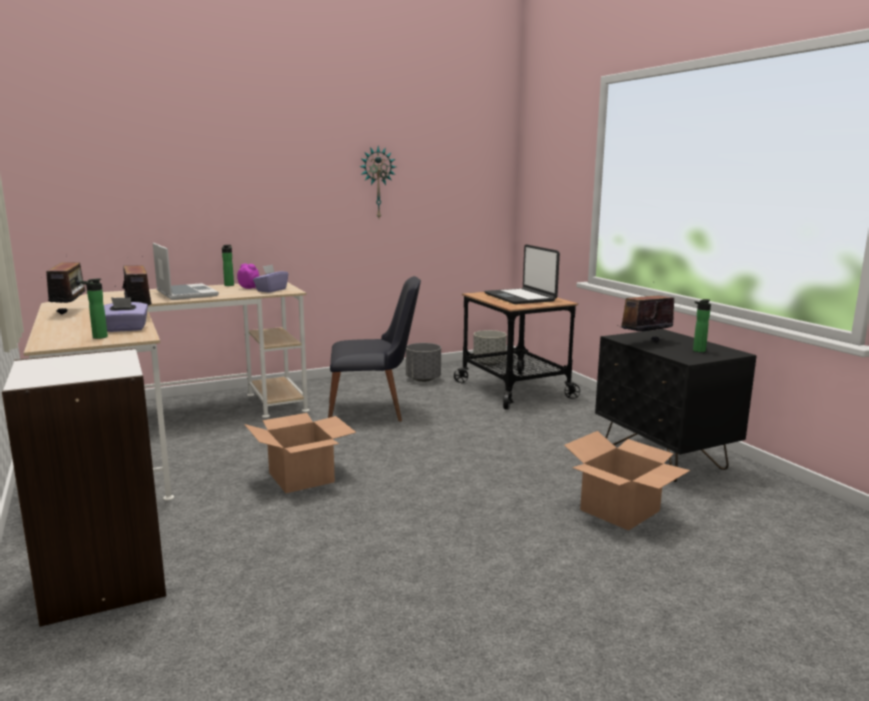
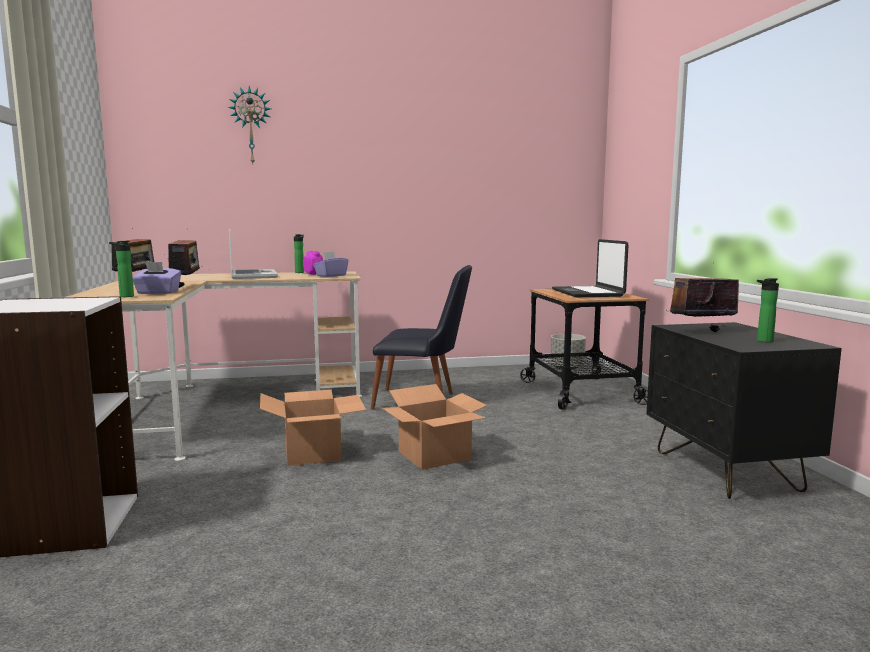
camera: 15 degrees right, 5 degrees down
(377, 183) = (453, 181): wall clock -> wall clock (251, 126)
(423, 379) = (490, 377): grey planter -> none
(620, 510) = (643, 522): cardboard box -> cardboard box (435, 455)

